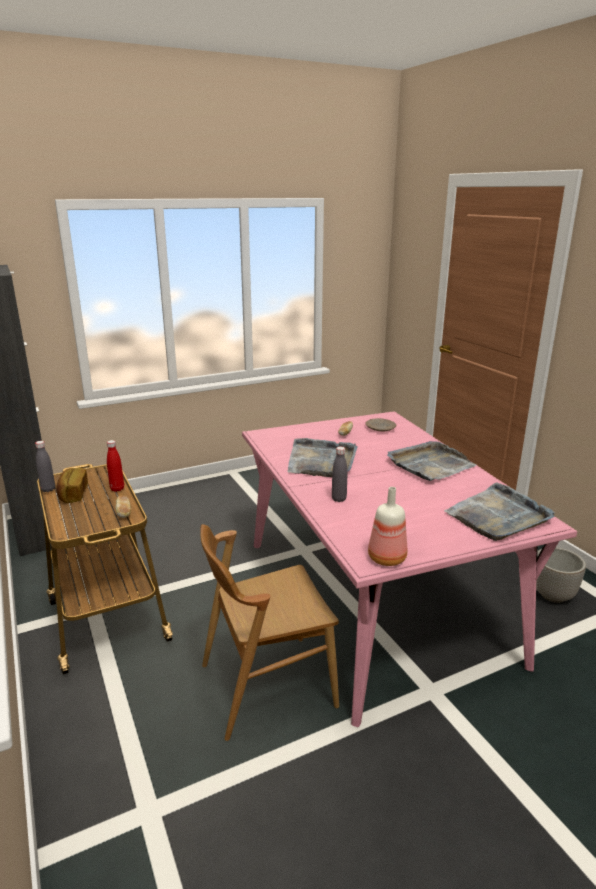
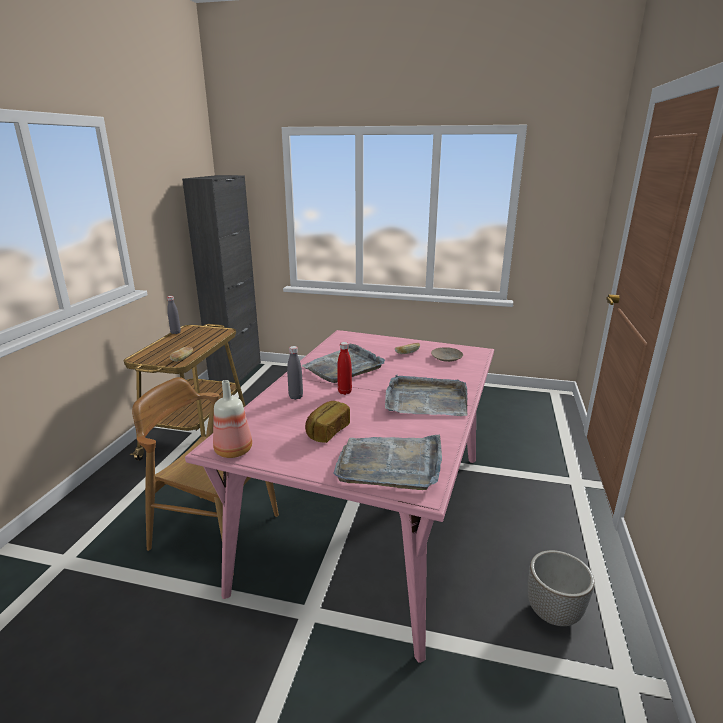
camera: 40 degrees right, 0 degrees up
(73, 494) = (181, 339): bread -> bread (327, 431)
(117, 489) = (205, 344): red bottle -> red bottle (344, 392)

